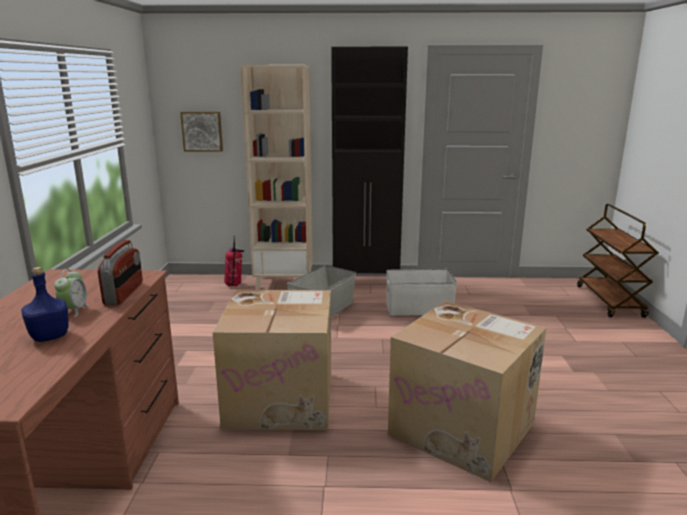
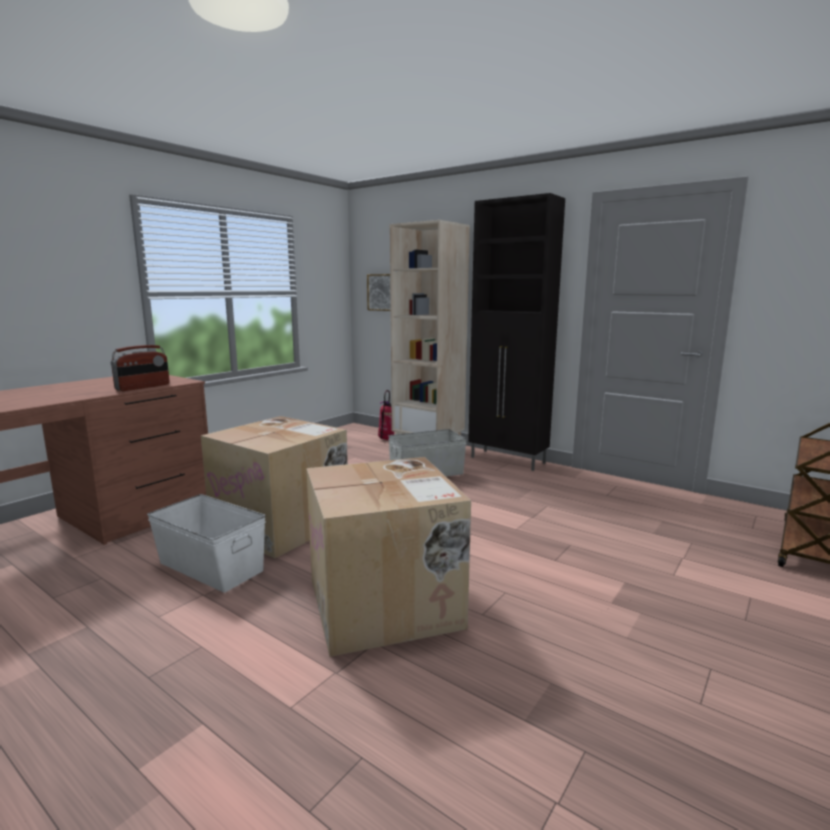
camera: 35 degrees right, 5 degrees down
(49, 337) = (46, 397): blue bottle -> none
(74, 310) = (95, 389): alarm clock -> none
(418, 308) = (523, 493): white storage box -> white storage box (211, 566)

